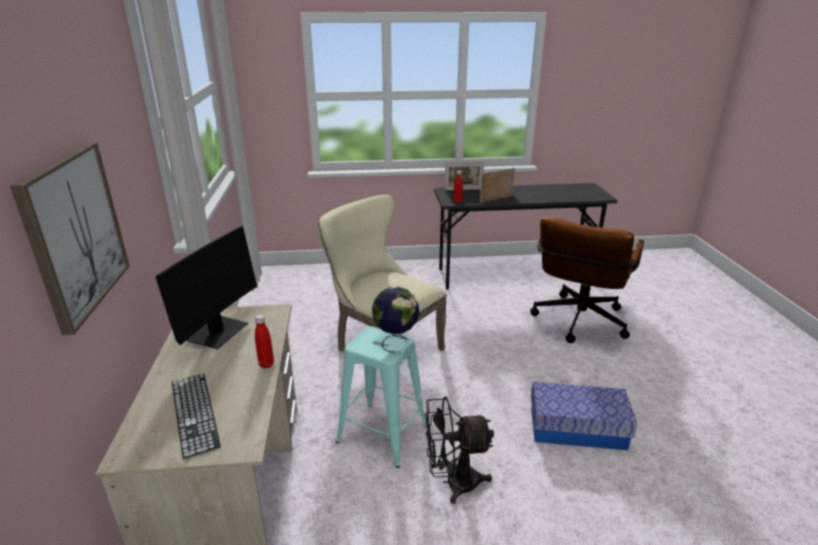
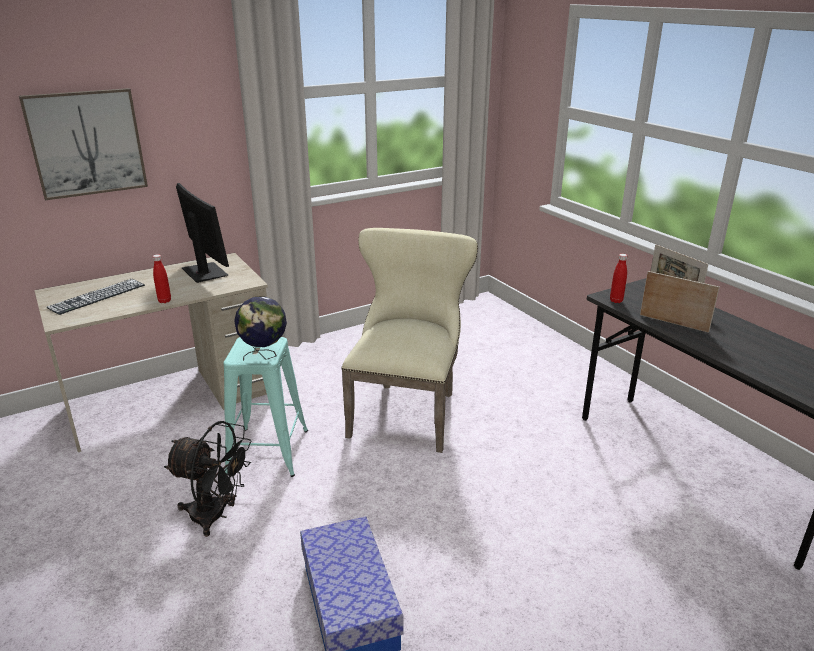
camera: 65 degrees right, 0 degrees up
(217, 333) = (204, 273): monitor -> monitor turned 120 degrees counterclockwise
(453, 482) = (216, 516): black fan -> black fan turned 135 degrees clockwise
(577, 324) = (622, 569): brown office chair -> none

